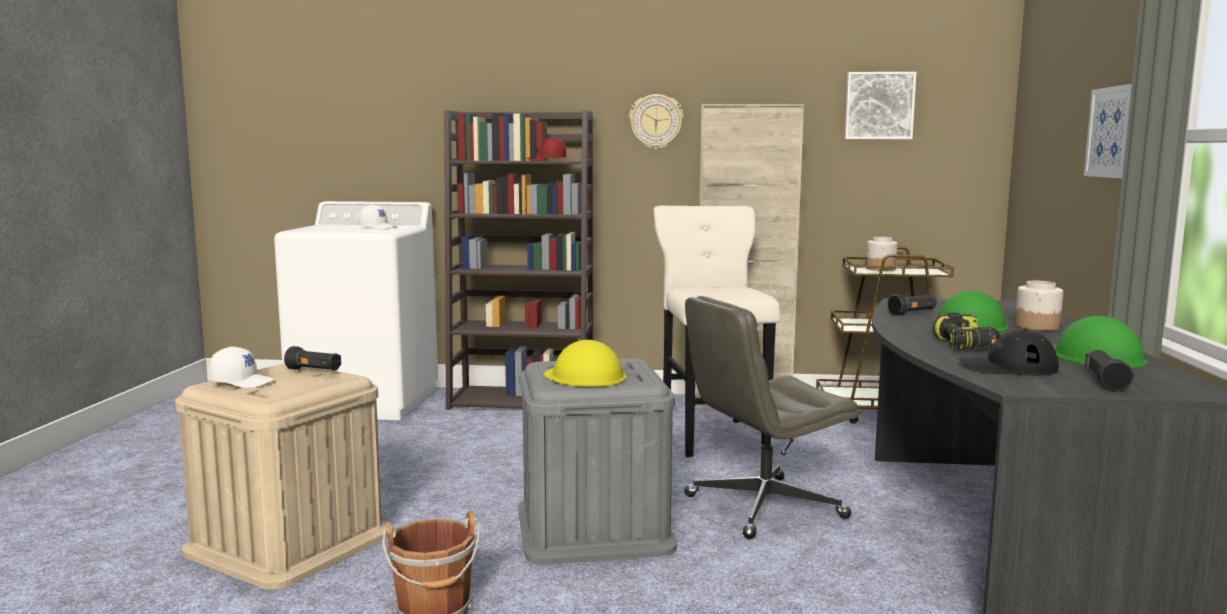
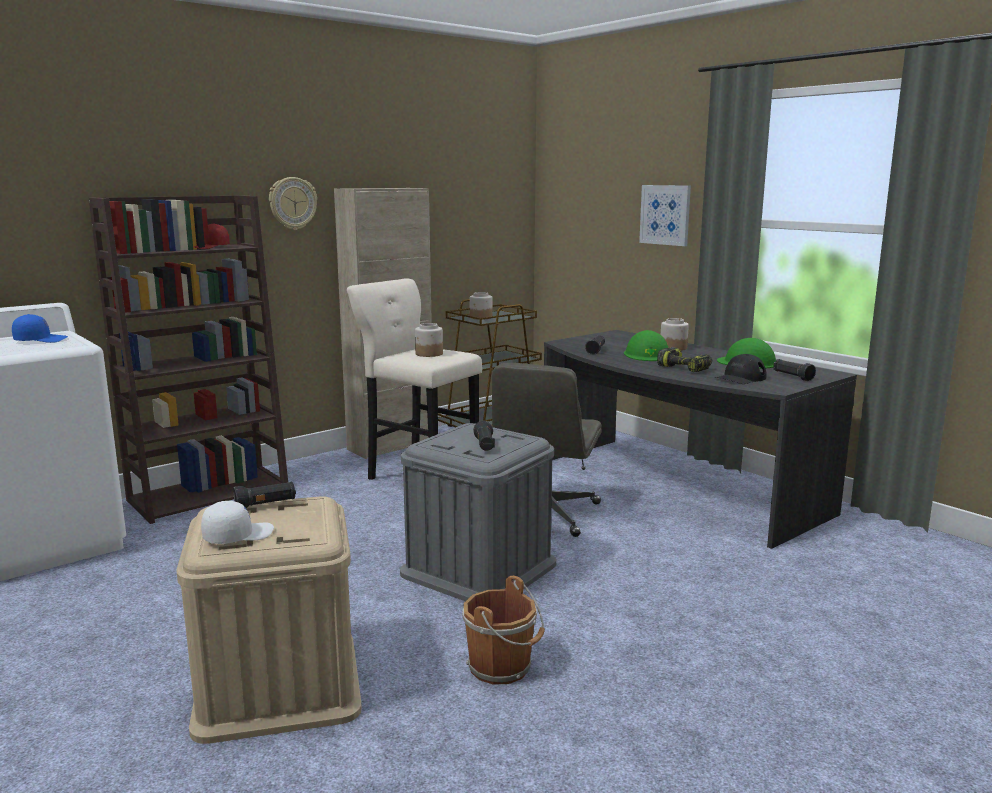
camera: 45 degrees left, 5 degrees up
(378, 227) = (40, 340): white cap -> blue cap
(585, 376) = (484, 446): yellow hard hat -> black flashlight
(720, 290) = (429, 354): none -> jar
(879, 106) = (457, 186): picture -> none

